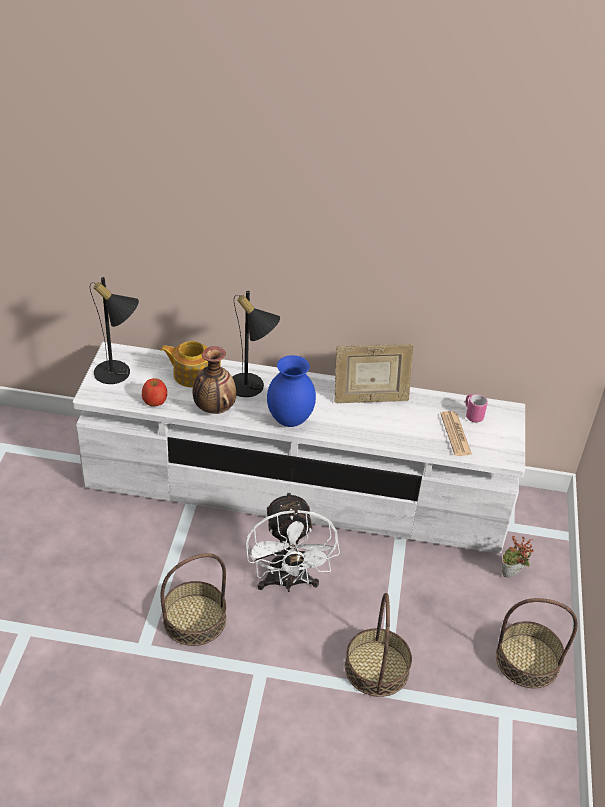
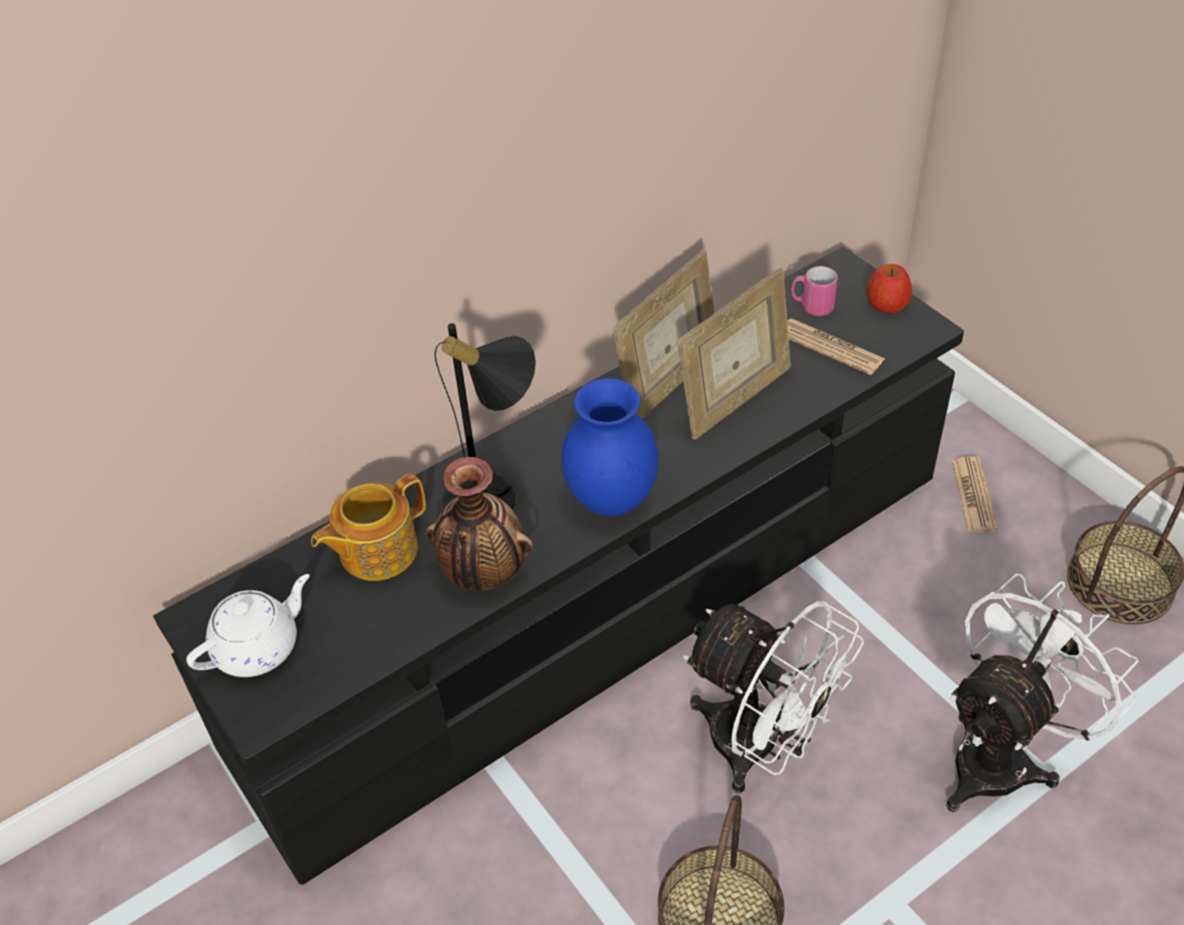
camera: 40 degrees left, 5 degrees up
(118, 374) = (259, 647): black table lamp -> white teapot
(155, 400) = (377, 638): apple -> apple (887, 303)
(296, 488) = (600, 607): white tv stand -> black tv stand
(376, 668) = (1002, 755): basket -> white fan
(386, 423) = (735, 401): none -> picture frame
(511, 575) = (973, 495): potted plant -> newspaper

